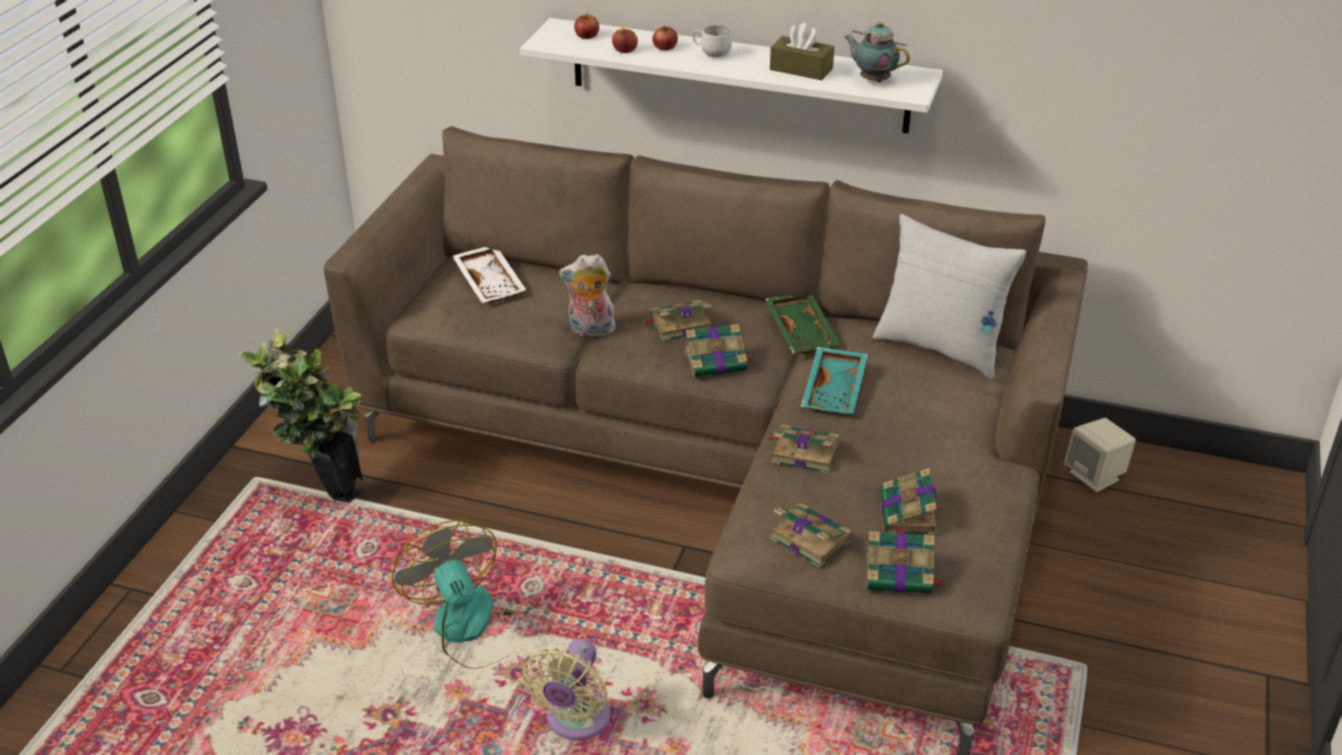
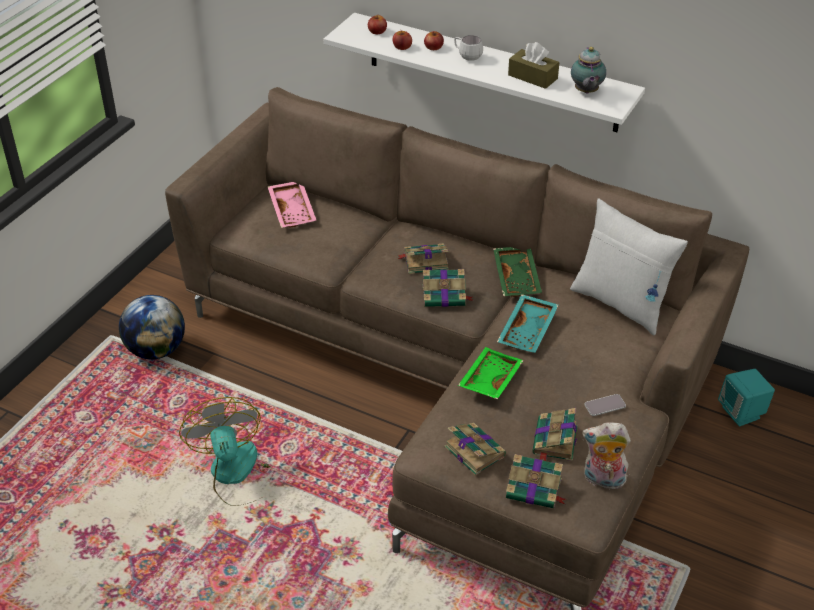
camera: 10 degrees right, 5 degrees up
(322, 488) = (156, 350): potted plant -> globe
(491, 282) = (293, 210): white tray -> pink tray
(575, 722) = (295, 557): beige fan -> none
(590, 330) = (357, 258): plush toy -> plush toy (602, 480)
(803, 452) = (489, 380): book -> green tray
(873, 80) = (586, 92): teapot -> teapot turned 135 degrees counterclockwise
(958, 466) = (605, 406): none -> phone
(1095, 476) = (741, 413): beige speaker -> turquoise speaker

